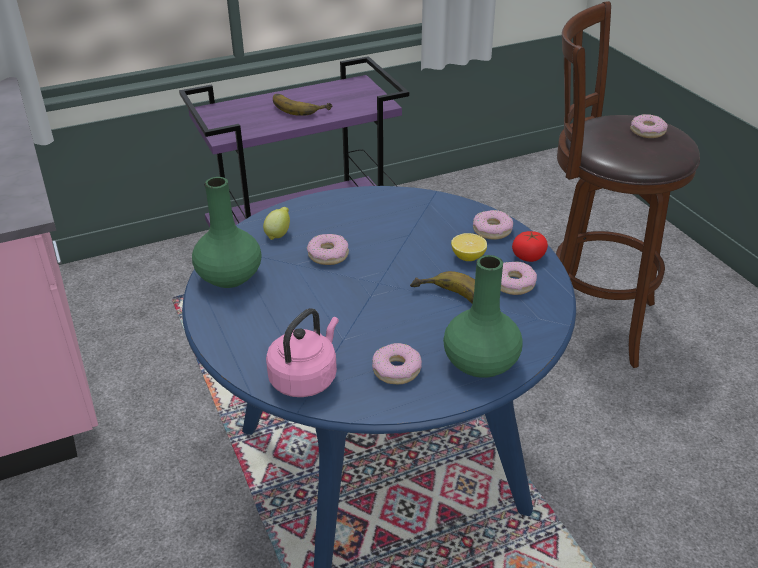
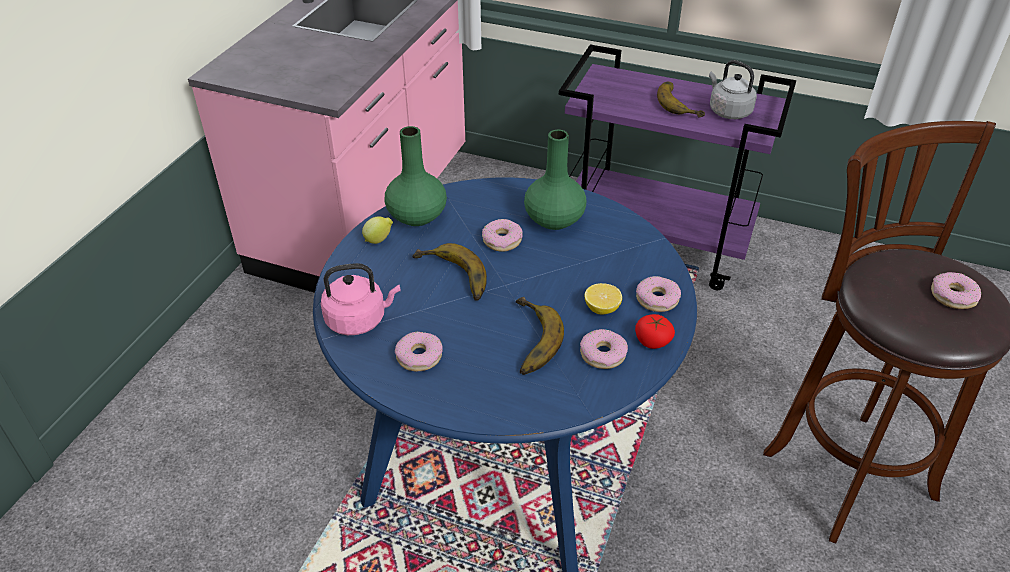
camera: 45 degrees right, 5 degrees up
(278, 234) = (492, 203): lemon -> lemon (379, 240)
(331, 303) = (451, 278): none -> banana
(341, 98) = (728, 111): none -> grey kettle
(480, 364) = (479, 396): green vase -> green vase (553, 220)

